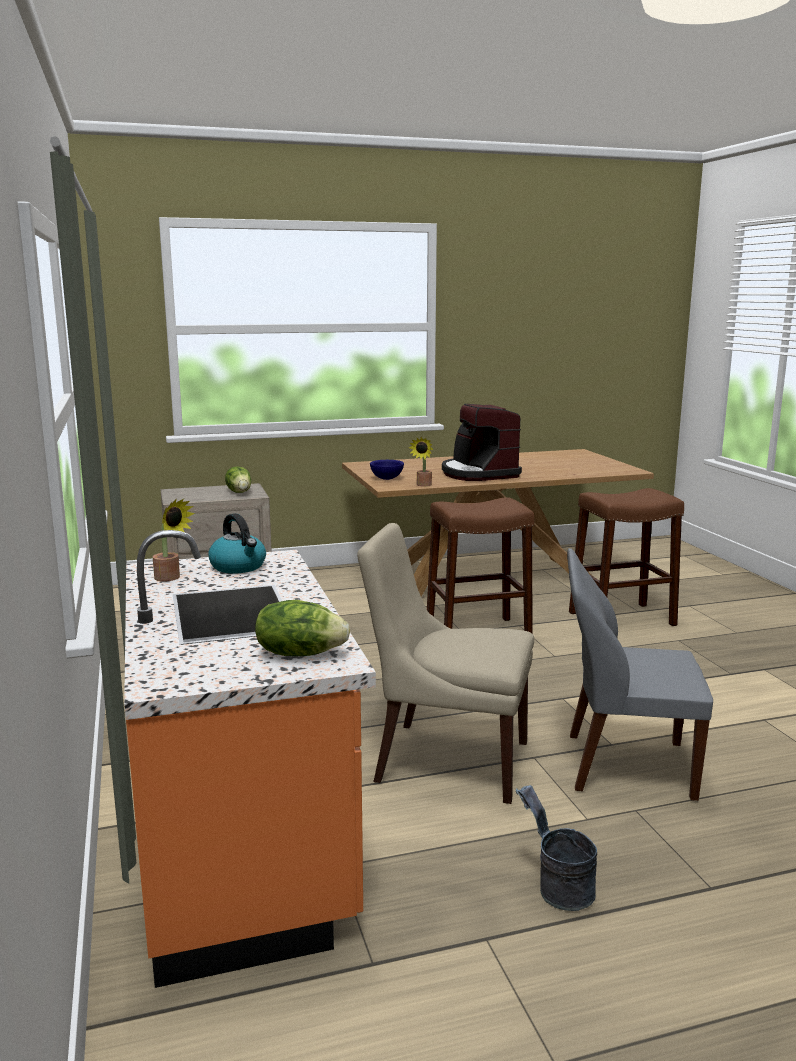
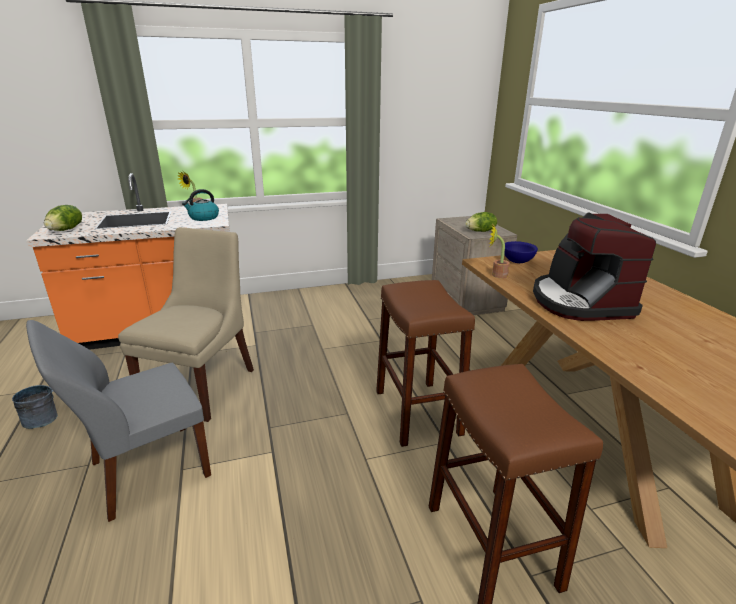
camera: 90 degrees right, 10 degrees up
(478, 473) = (579, 302): coffee machine -> coffee machine turned 75 degrees counterclockwise
(624, 765) = (146, 470): grey chair -> grey chair turned 135 degrees counterclockwise

